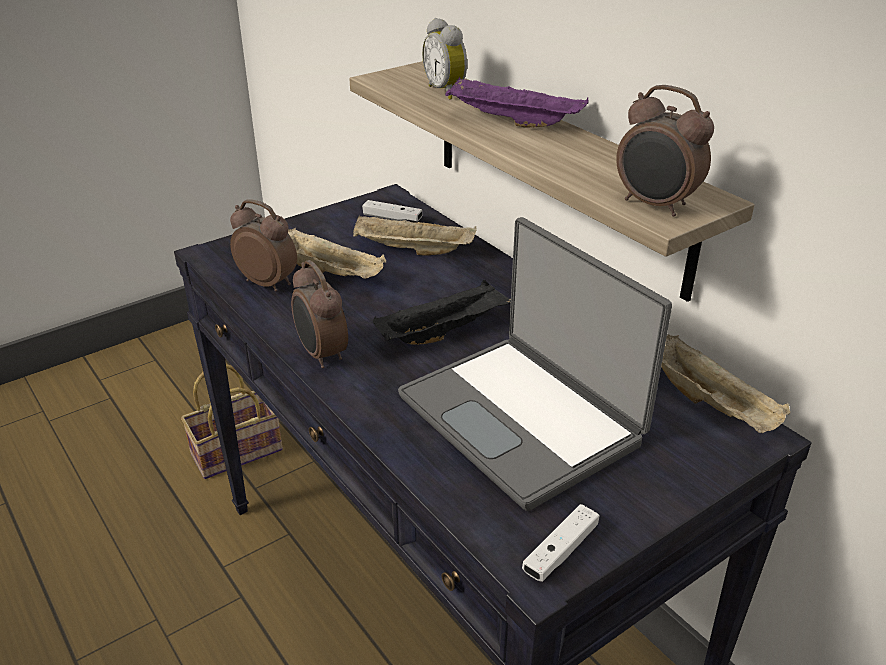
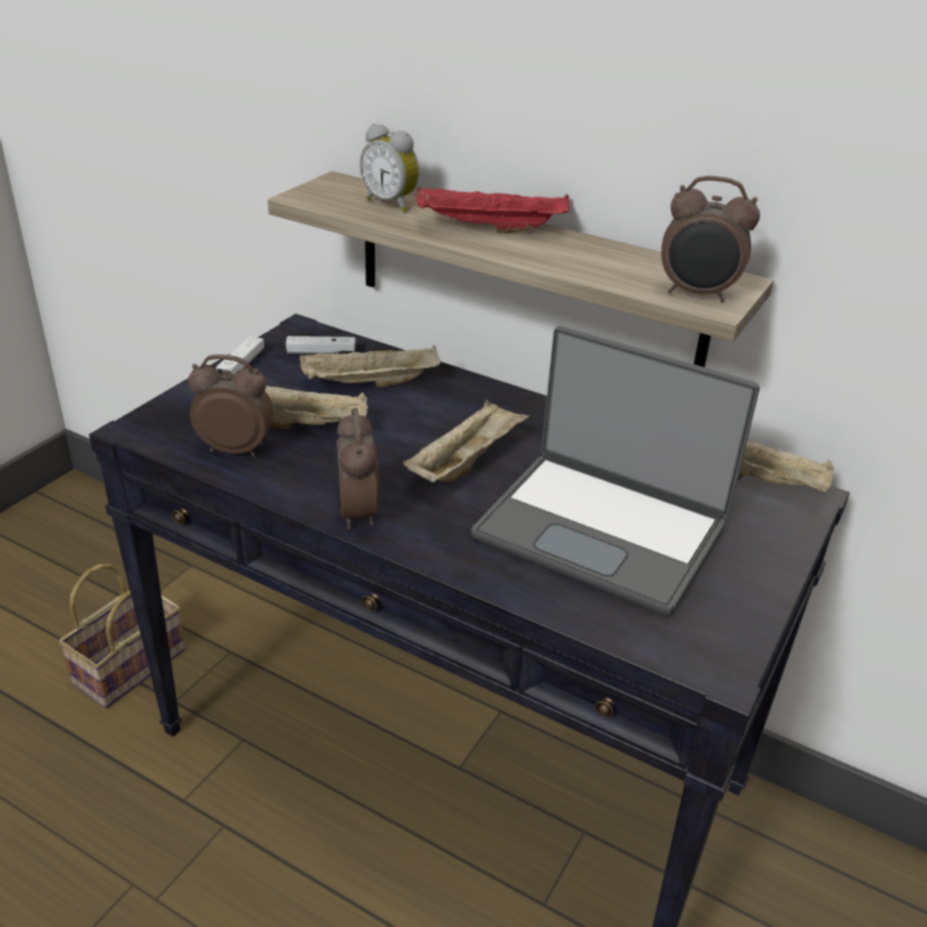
camera: 25 degrees left, 0 degrees up
(321, 354) = (356, 514): alarm clock -> alarm clock turned 45 degrees clockwise
(444, 331) = (466, 462): black tray -> beige tray
(511, 122) = (488, 229): purple tray -> red tray
(560, 551) = (723, 644): white game controller -> white game controller (241, 365)

